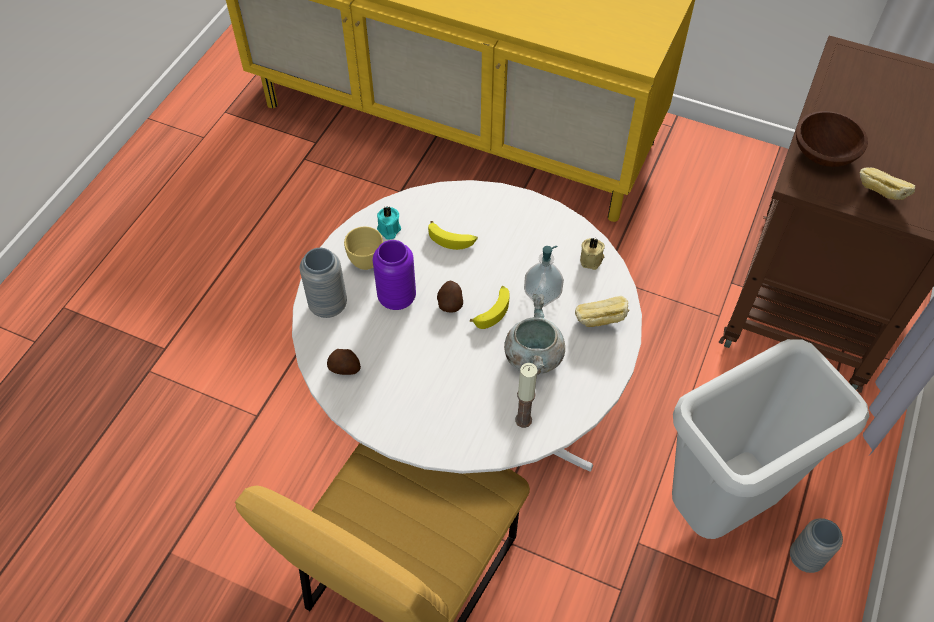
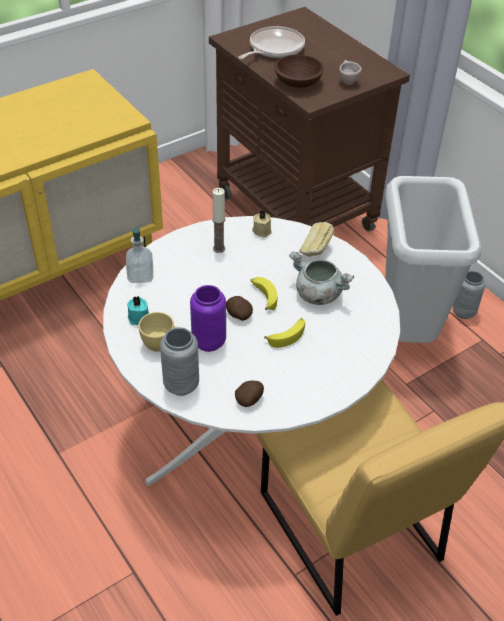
camera: 60 degrees left, 10 degrees down
(452, 239) = (181, 288): banana -> banana (287, 335)
(523, 420) = (365, 323): candle -> candle (219, 248)
(542, 294) = (270, 266): soap dispenser -> soap dispenser (140, 276)
(870, 99) = (274, 48): none -> frying pan
(879, 196) = (347, 81): bread -> beige cup

